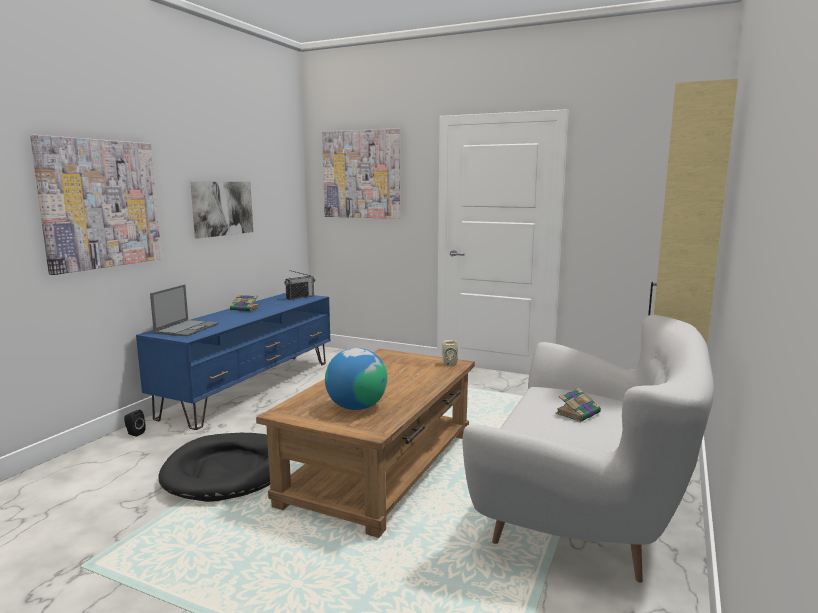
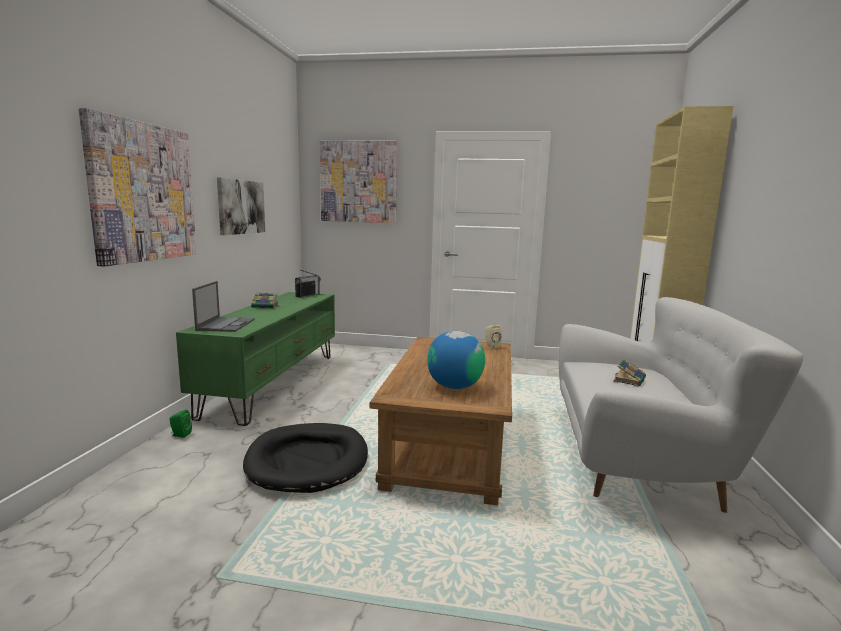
camera: 15 degrees left, 0 degrees up
(134, 433) = (180, 434): black speaker -> green speaker
(251, 387) = (274, 382): blue tv stand -> green tv stand

